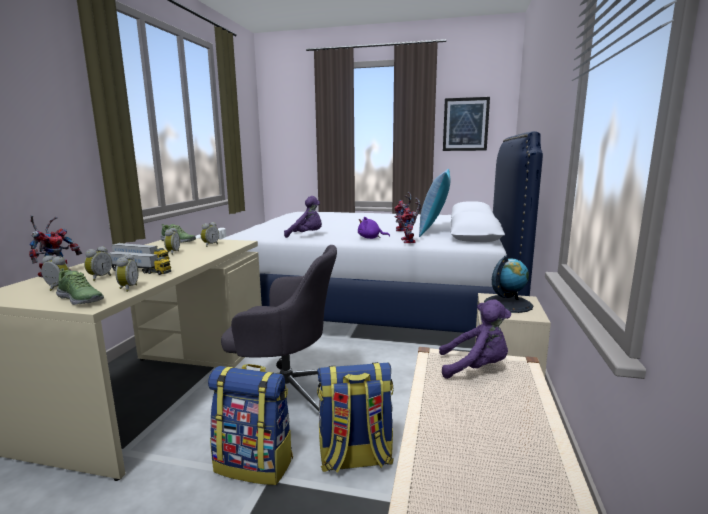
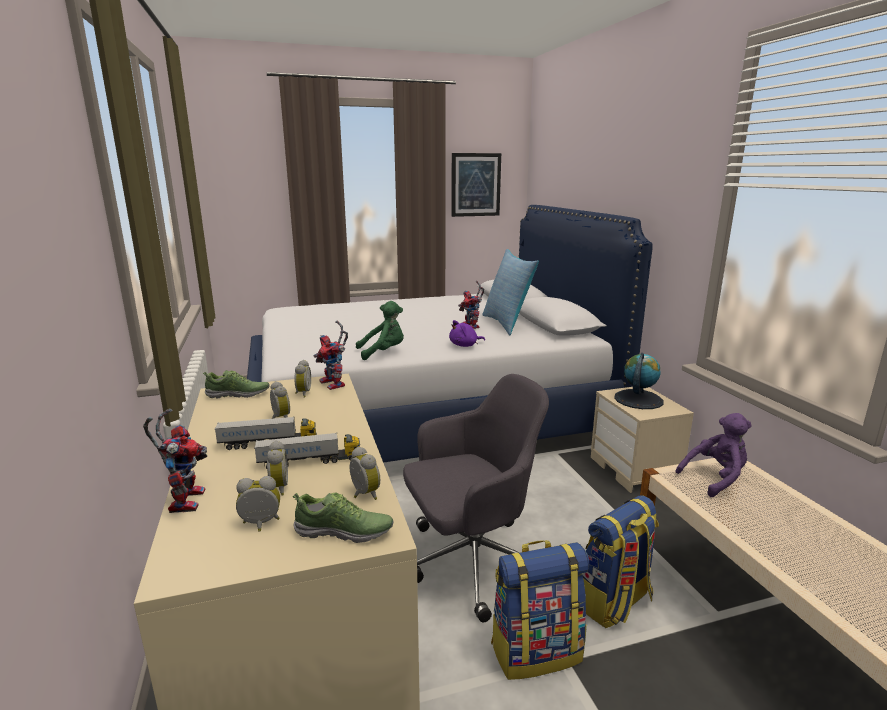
camera: 30 degrees left, 5 degrees up
(306, 235) = (383, 352): purple plush toy -> green plush toy
(410, 241) = (514, 344): toy robot -> toy robot (335, 384)

